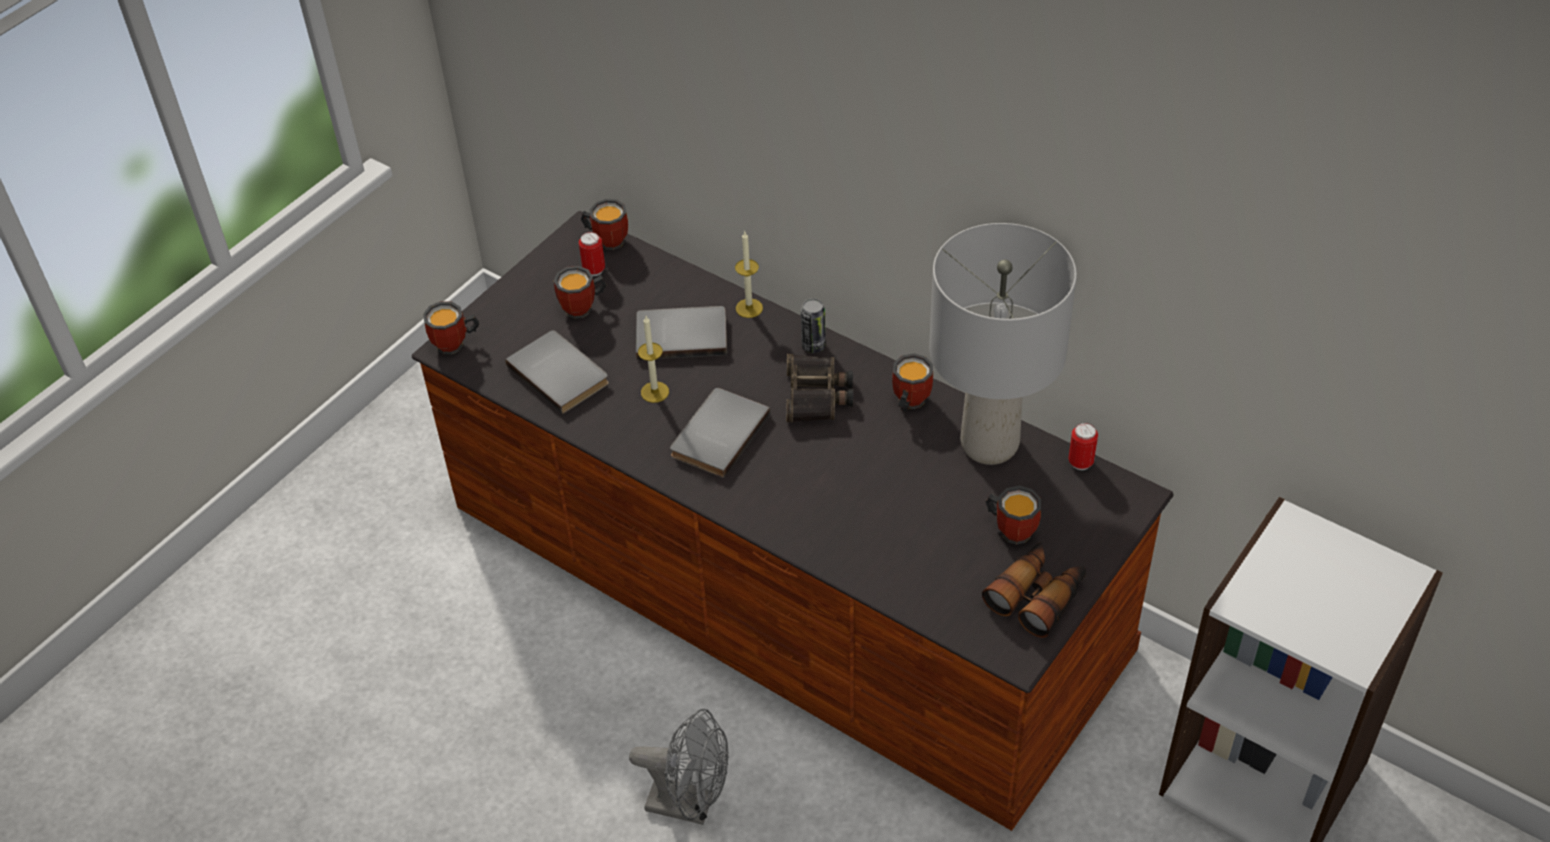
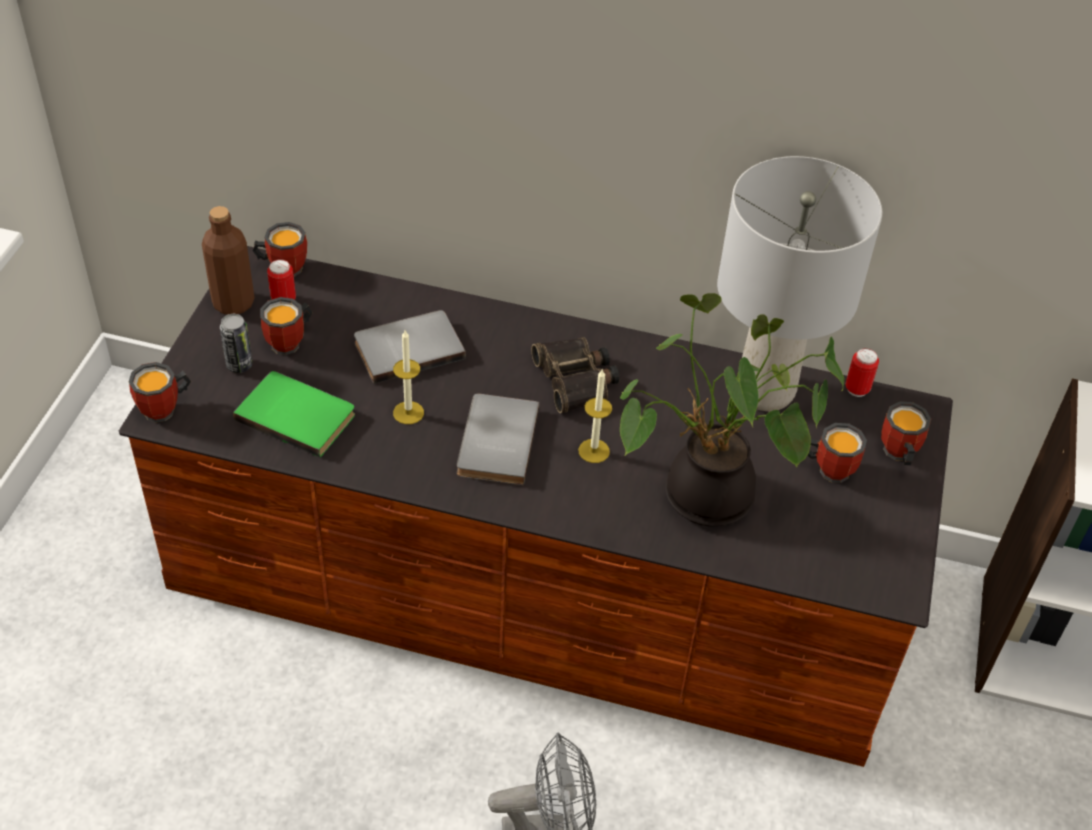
camera: 25 degrees left, 0 degrees up
(551, 263) = (233, 303): none -> brown bottle
(561, 373) = (298, 414): grey book -> green book
(749, 308) = (464, 307): candle -> candle (594, 451)
(813, 346) = (547, 331): can -> can (239, 365)
(878, 531) = (704, 502): none -> potted plant
(908, 402) = (667, 367): mug -> mug (896, 454)
(1037, 595) = (886, 528): binoculars -> none

